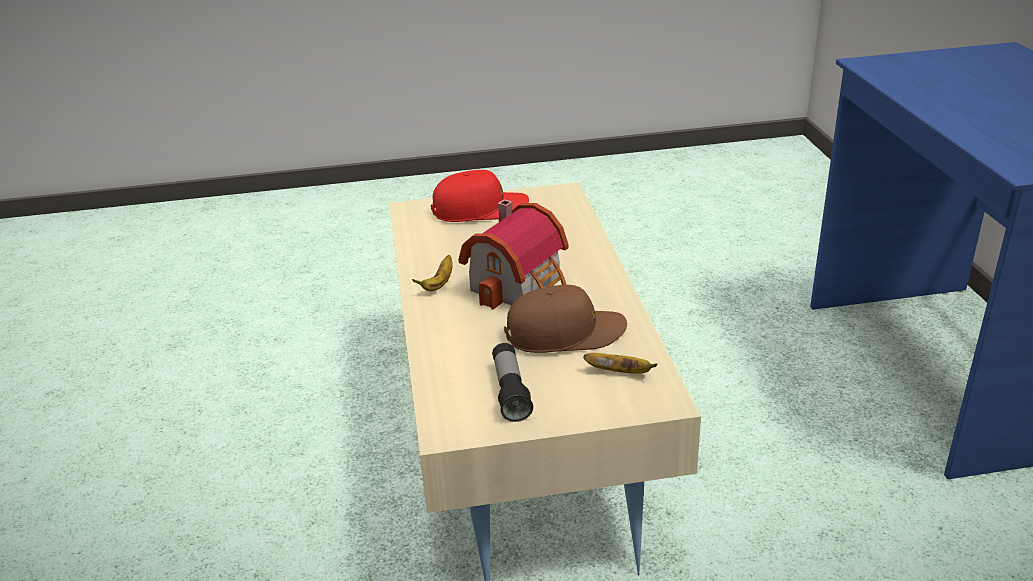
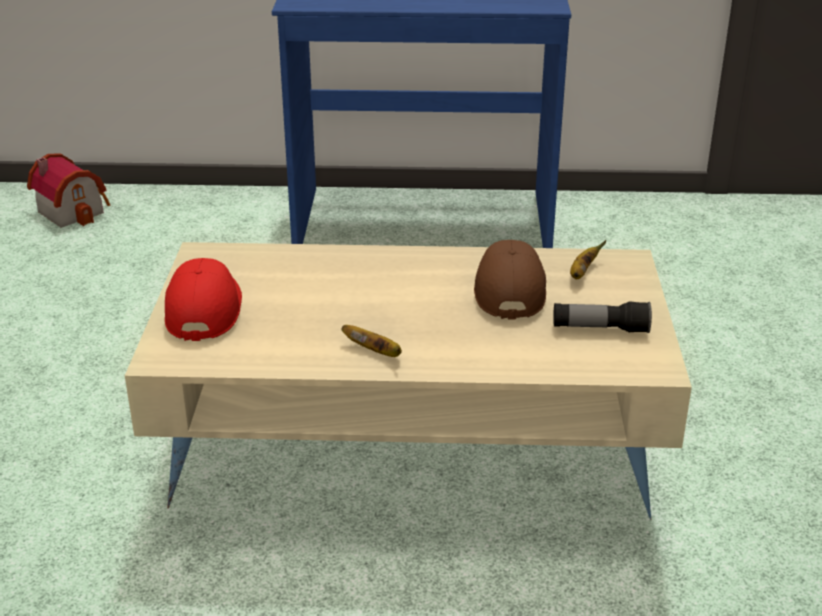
camera: 80 degrees left, 0 degrees up
(521, 286) = (406, 302): toy house -> toy house (73, 210)

